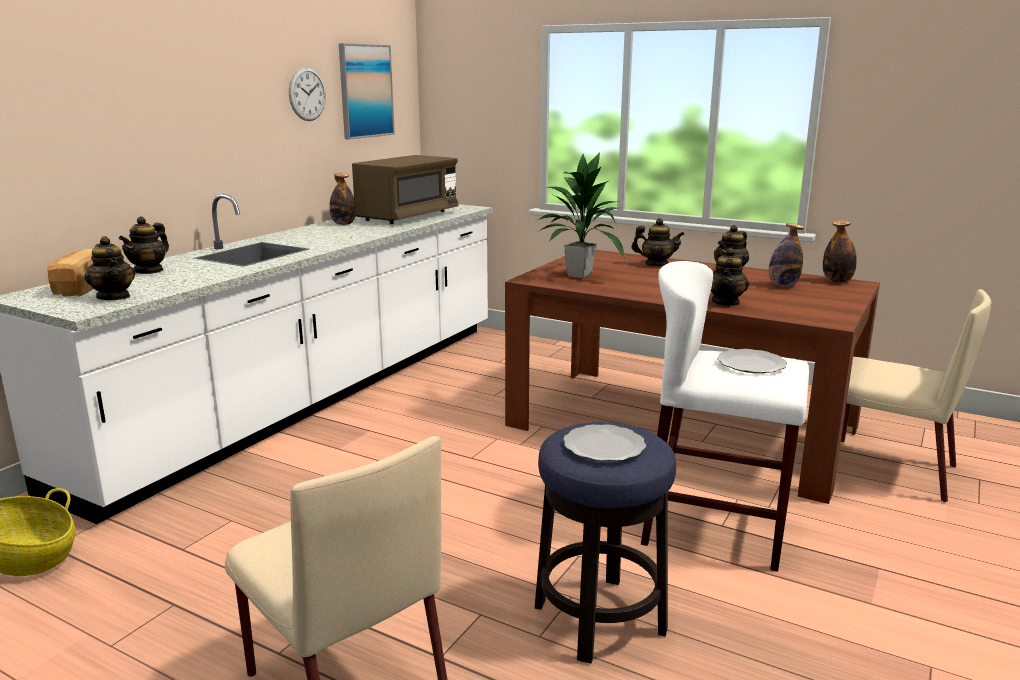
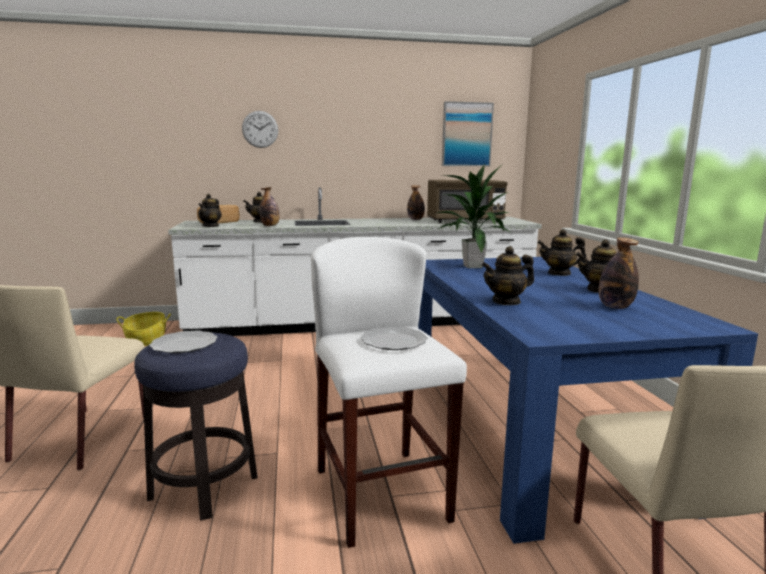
camera: 50 degrees right, 5 degrees down
(307, 94) = (410, 134): wall clock -> wall clock (260, 129)
(656, 264) = (559, 273): teapot -> teapot turned 120 degrees clockwise
(682, 426) = (529, 427): brown dining table -> blue dining table
(837, 281) = (697, 319): bottle -> bottle (270, 226)

